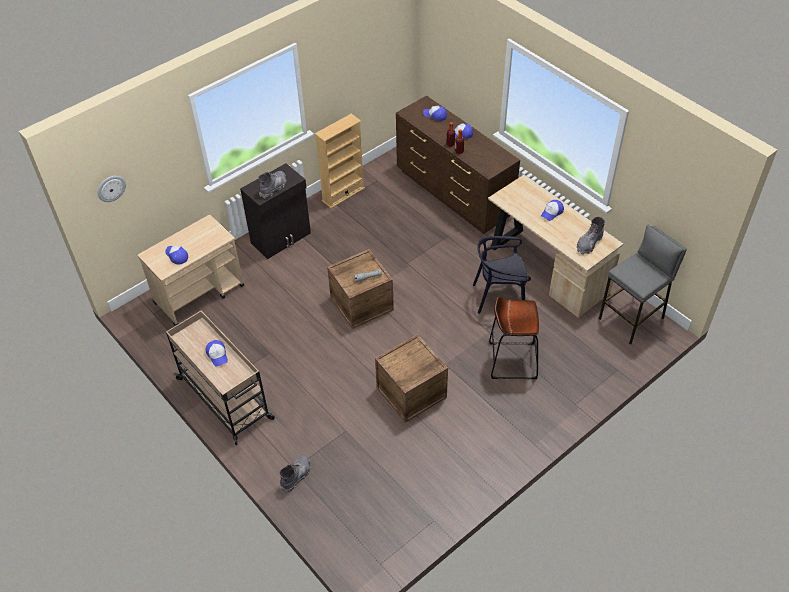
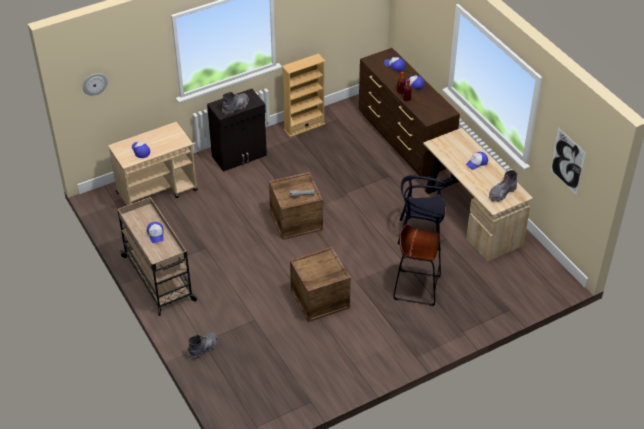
camera: 10 degrees right, 5 degrees down
(632, 319) = (536, 270): grey stool -> none
(665, 201) = (567, 161): none -> picture

